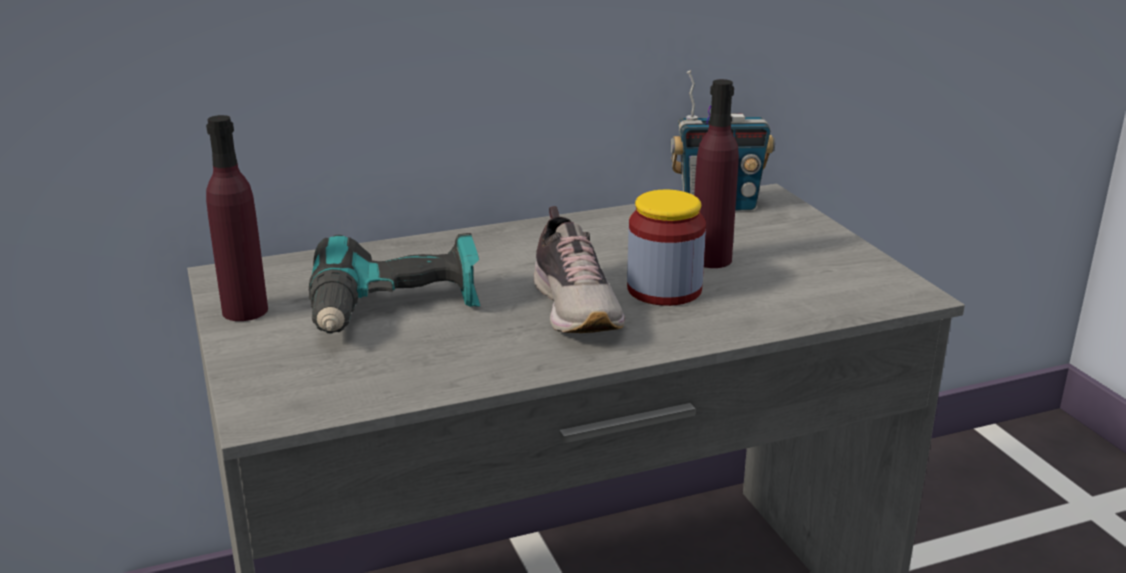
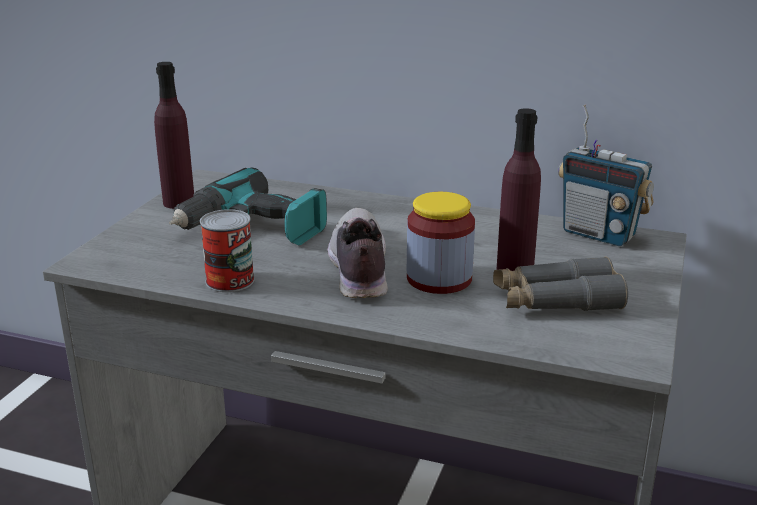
camera: 40 degrees right, 0 degrees up
(473, 368) = (230, 280): none -> can
(577, 307) = (358, 268): shoe -> shoe turned 150 degrees clockwise
(785, 272) = (556, 300): none -> grey binoculars

